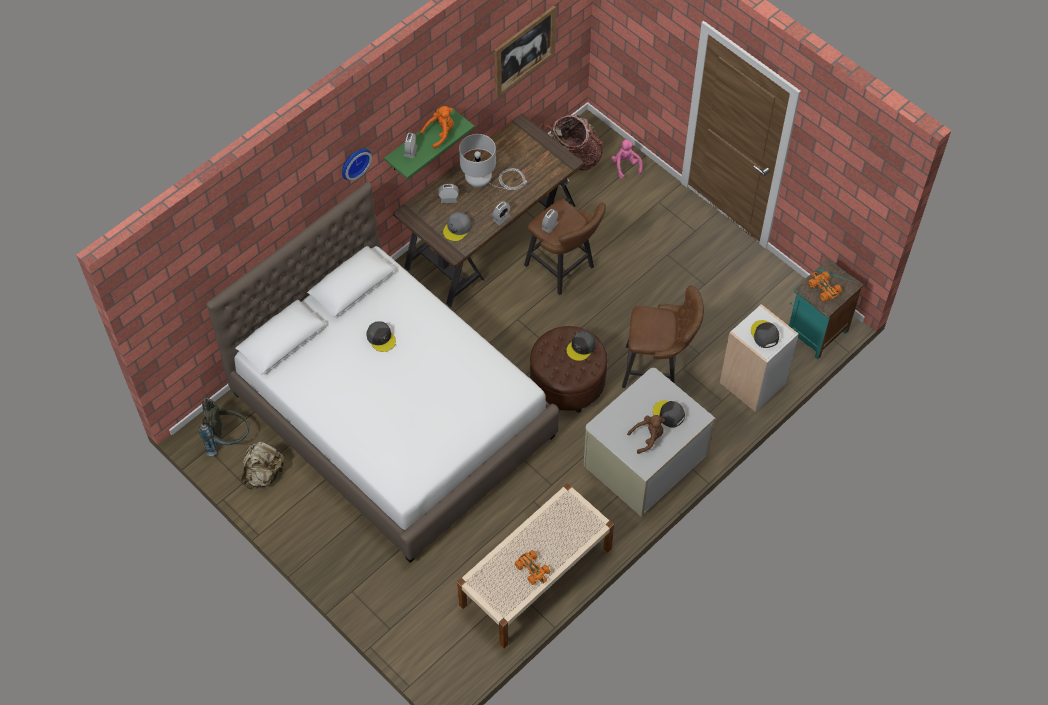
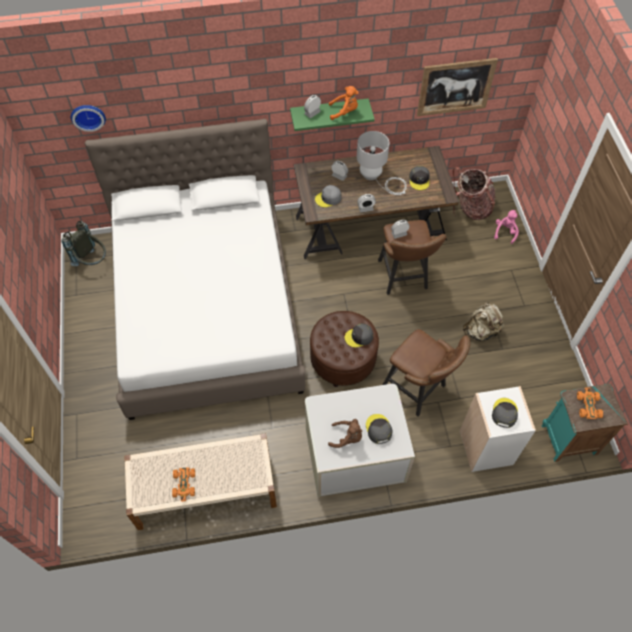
camera: 35 degrees right, 0 degrees up
(263, 474) = (93, 297): beige backpack -> beige backpack (481, 331)
(354, 162) = (257, 94): wall clock -> wall clock (88, 116)
(381, 338) = (212, 243): grey cap -> grey cap (419, 180)

